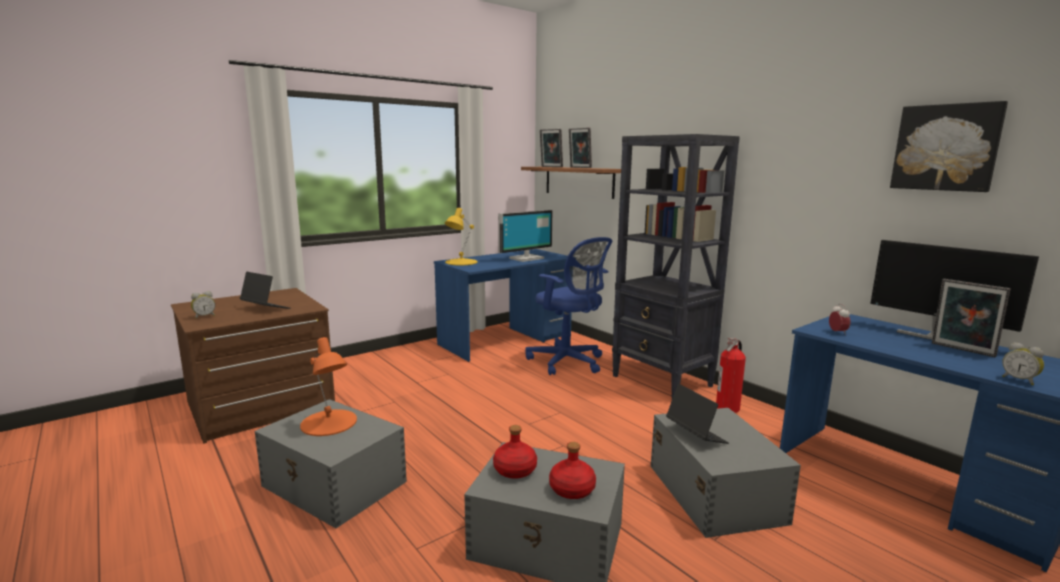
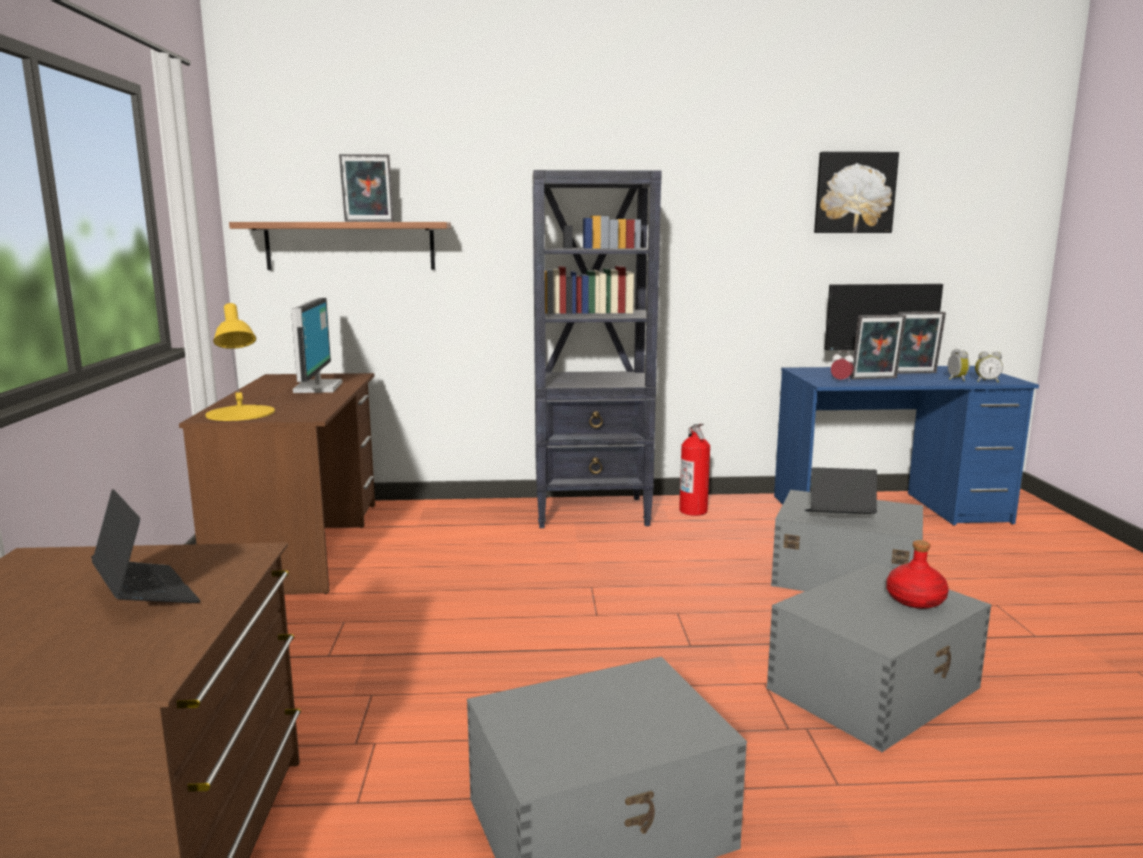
camera: 55 degrees left, 0 degrees up
(204, 316) = (58, 667): alarm clock -> alarm clock (955, 379)
(265, 308) = (146, 593): laptop -> laptop turned 75 degrees clockwise
(328, 423) = (577, 715): orange table lamp -> none
(506, 340) = (301, 545): blue desk -> brown desk
(515, 470) = (851, 616): red bottle -> none
(550, 167) = (302, 221): picture frame -> picture frame (875, 379)
(568, 362) = (457, 536): blue office chair -> none

